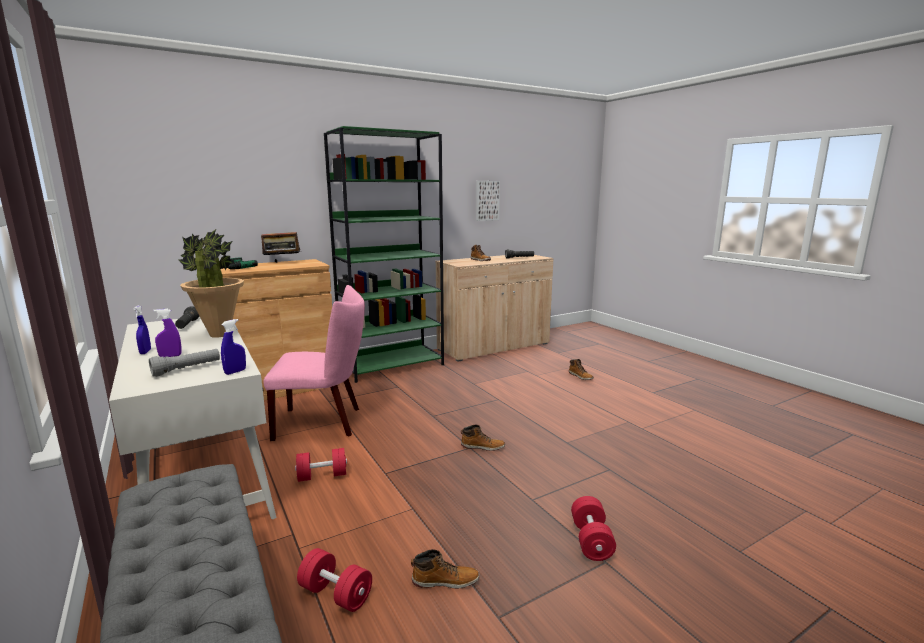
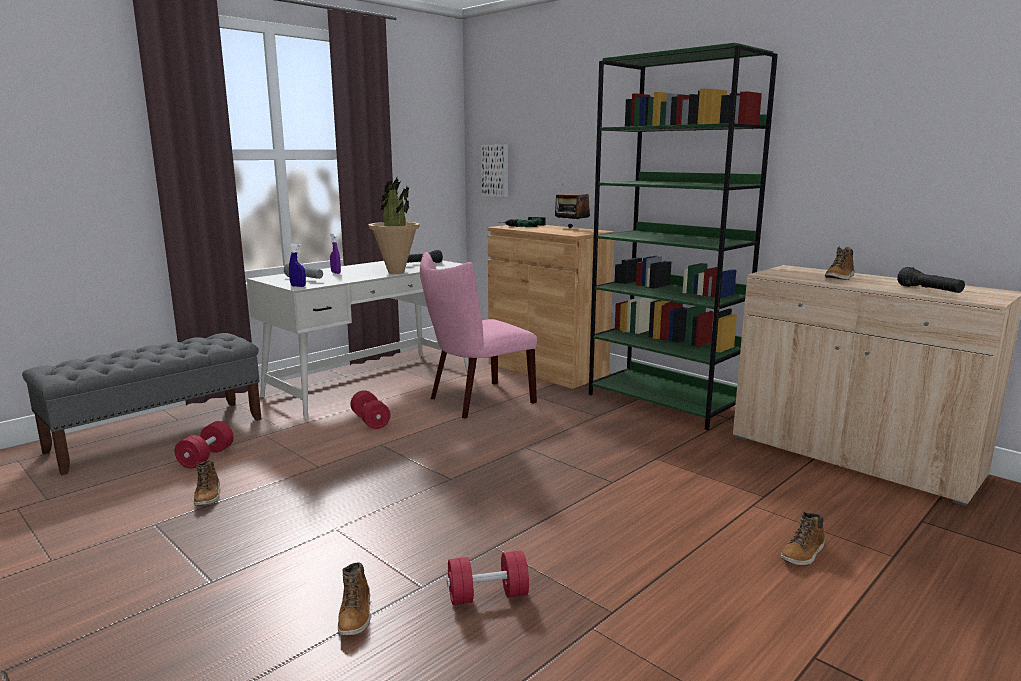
camera: 75 degrees right, 0 degrees up
(145, 352) = (345, 268): blue spray bottle -> none
(324, 422) = (476, 401): pink chair -> pink chair turned 75 degrees clockwise
(482, 447) = (455, 486): boot -> boot (355, 614)
(486, 200) = (921, 162): picture -> picture (496, 170)
(591, 540) = (251, 571): red dumbbell -> red dumbbell (487, 595)

